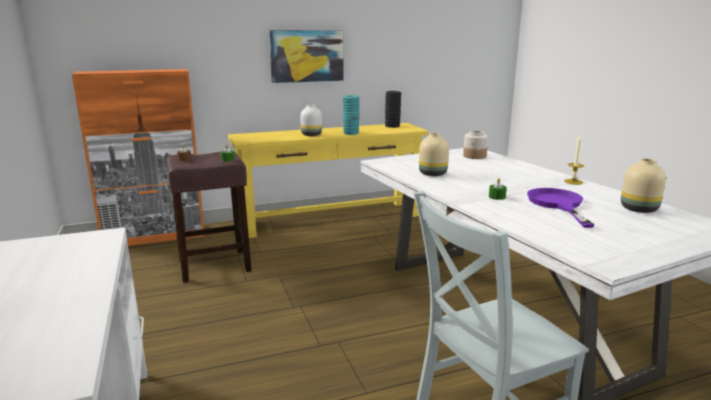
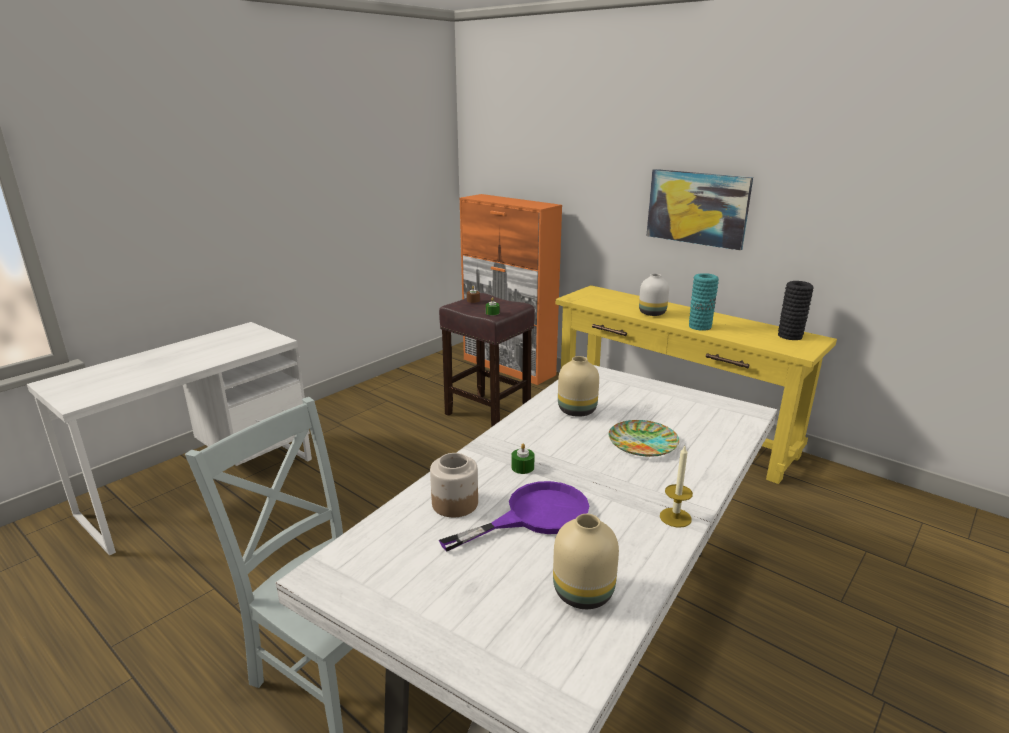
camera: 60 degrees right, 5 degrees up
(474, 156) = (712, 419): jar -> jar (454, 504)
(488, 171) = (642, 442): none -> plate

